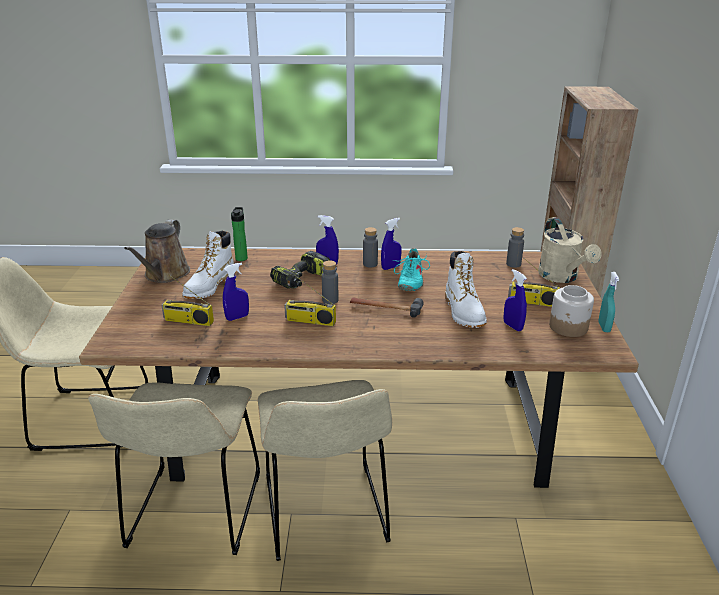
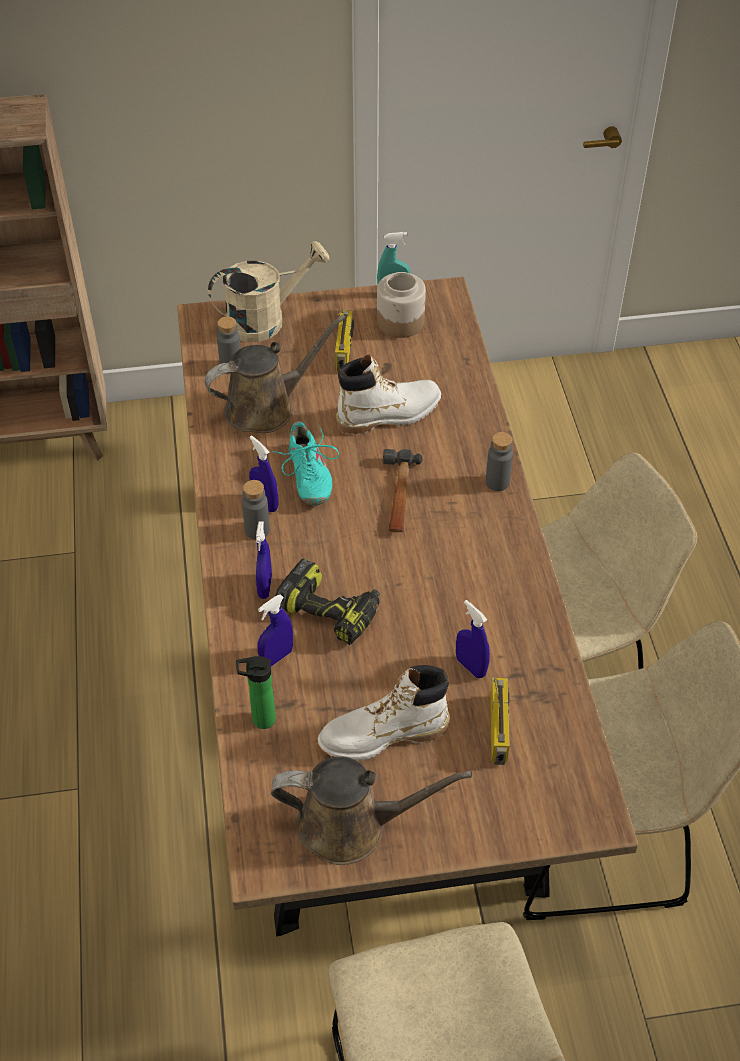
camera: 100 degrees left, 20 degrees up
(209, 287) = (383, 735): white boot -> white boot turned 150 degrees clockwise
(310, 321) = (456, 575): radio -> none
(330, 300) = (390, 562): grey bottle -> grey bottle (497, 482)
(410, 281) = (308, 476): turquoise shoe -> turquoise shoe turned 75 degrees clockwise
(474, 272) = (266, 407): none -> brown watering can
(512, 326) = (413, 369): blue spray bottle -> blue spray bottle (276, 657)

